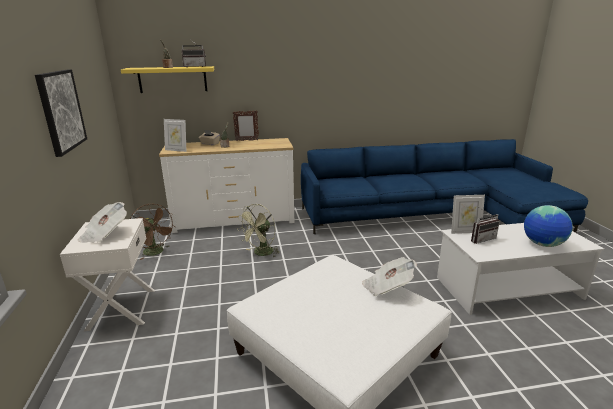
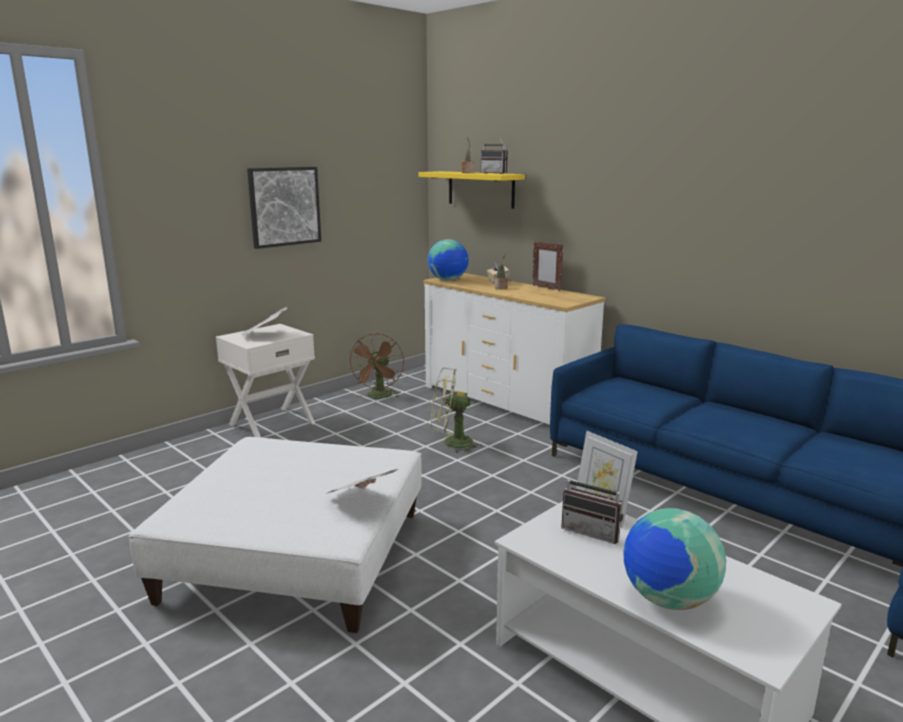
camera: 55 degrees right, 5 degrees down
(177, 150) = (448, 280): picture frame -> globe

